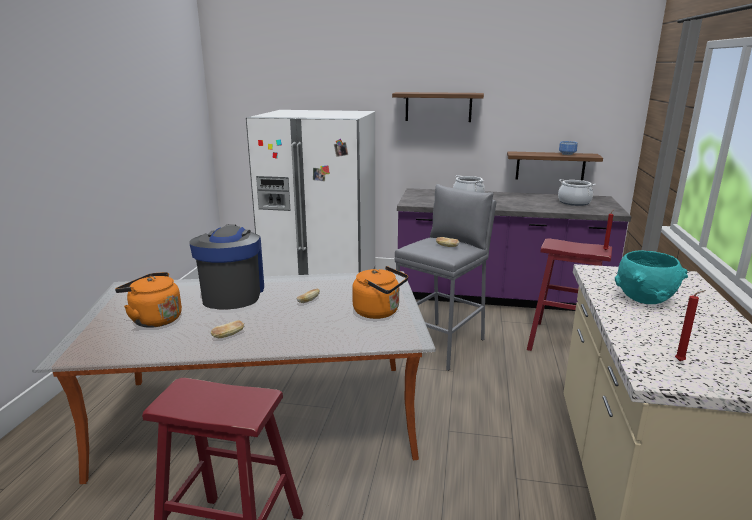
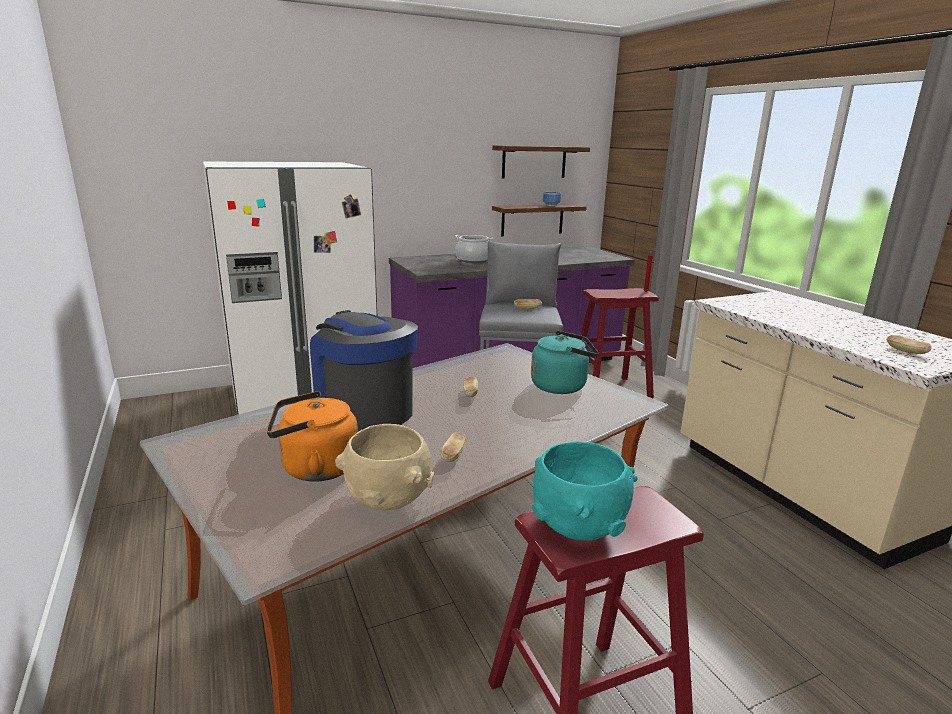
camera: 35 degrees left, 0 degrees up
(155, 347) = (387, 499): none -> beige bowl
(379, 312) = (562, 386): orange kettle -> turquoise kettle
(438, 107) = (417, 156): shelf -> shelf (534, 162)
(574, 202) = (571, 253): cooking pot -> none
(643, 299) = (794, 316): turquoise bowl -> turquoise bowl (577, 526)
(681, 361) = (906, 352): red candle -> bread

